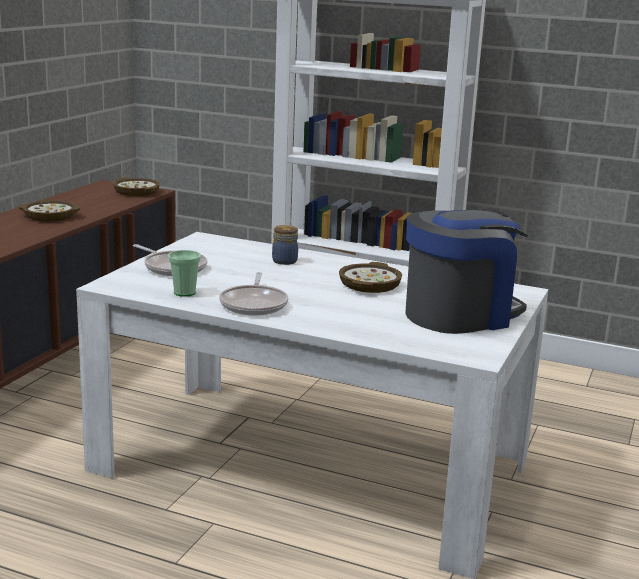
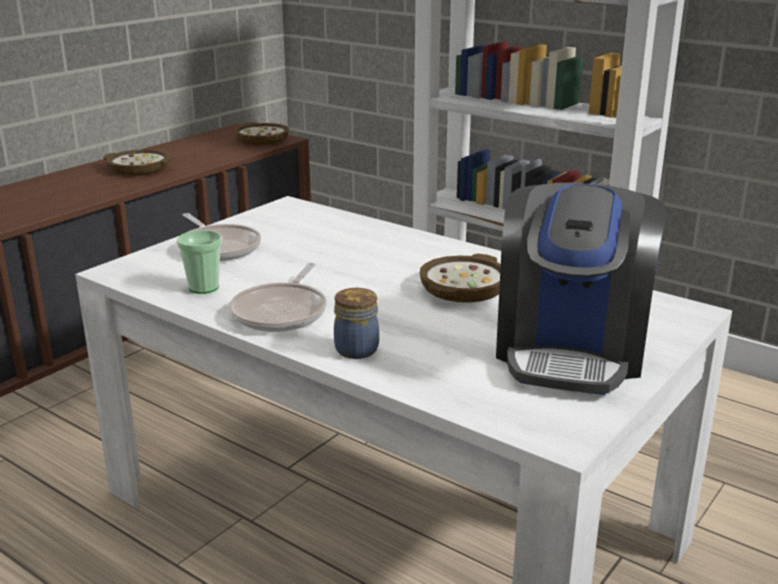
camera: 15 degrees right, 5 degrees up
(284, 261) = (369, 244): jar -> jar (356, 349)
(460, 315) = (571, 350): coffee machine -> coffee machine turned 120 degrees clockwise

